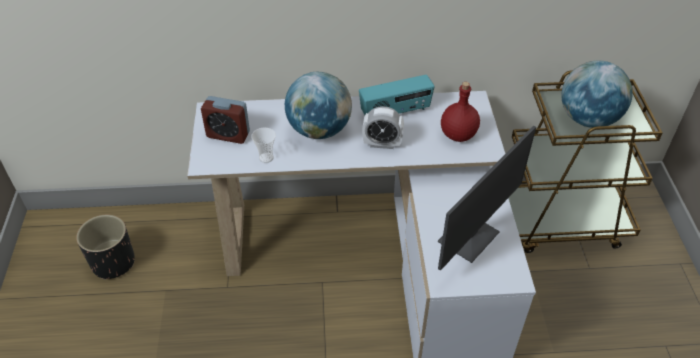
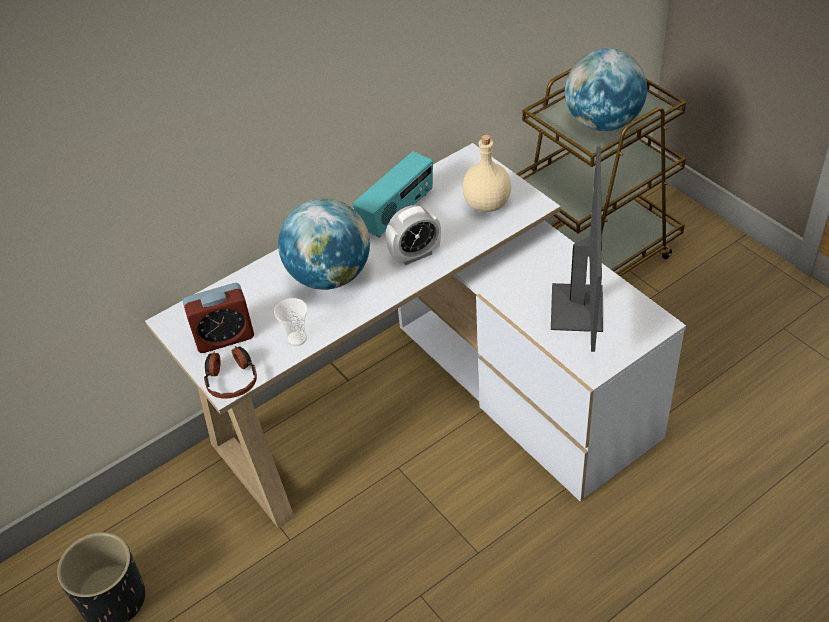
camera: 30 degrees left, 0 degrees up
(210, 161) = (231, 378): none -> headphones
(457, 135) = (486, 205): red bottle -> beige bottle

